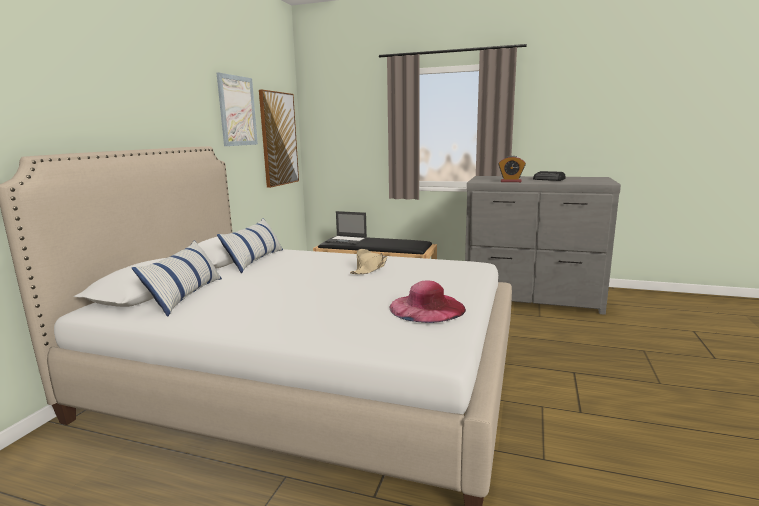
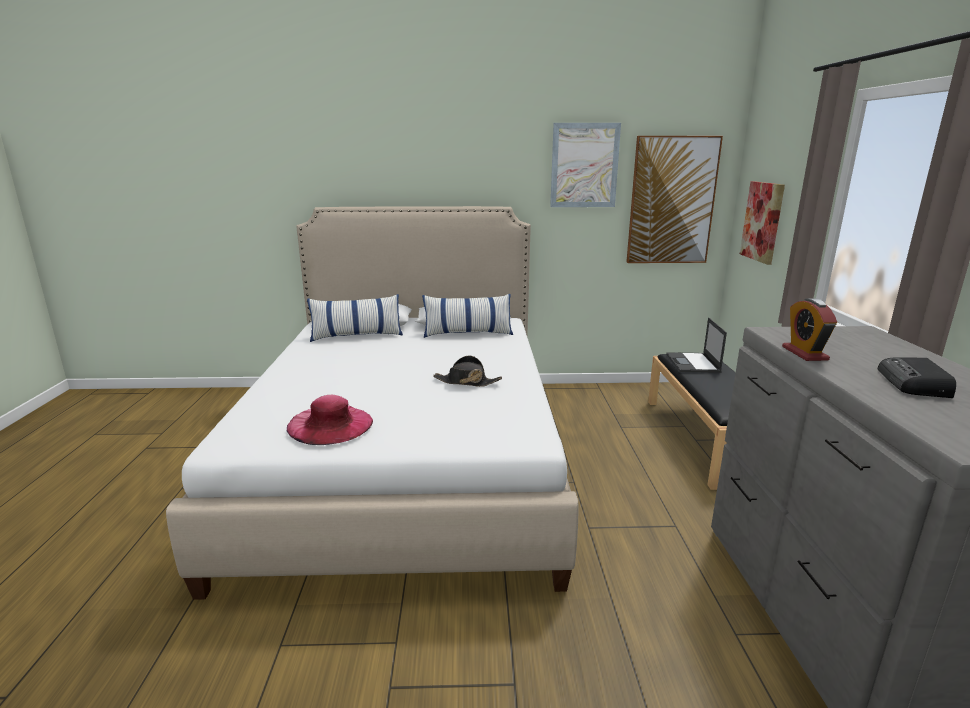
camera: 70 degrees right, 5 degrees up
(339, 146) = (762, 221): none -> picture
(369, 269) = (466, 382): beige hat -> black hat

